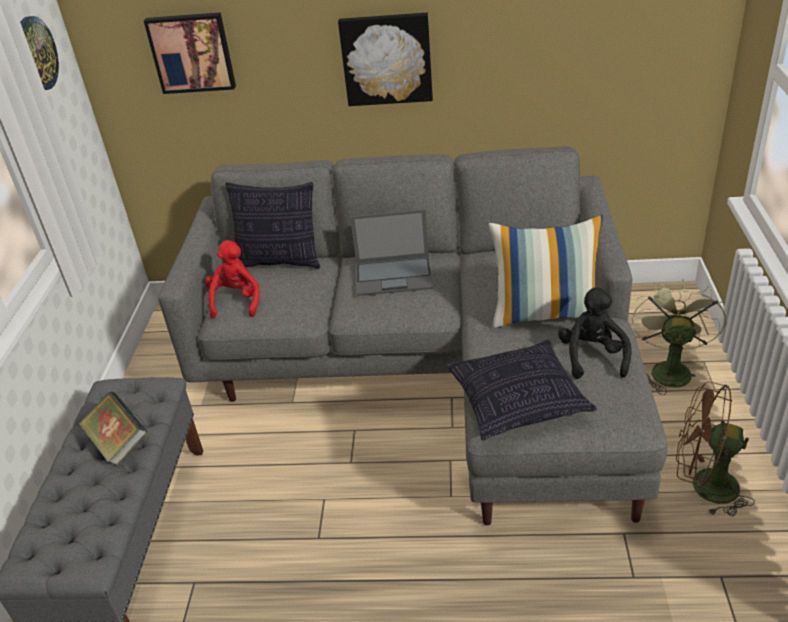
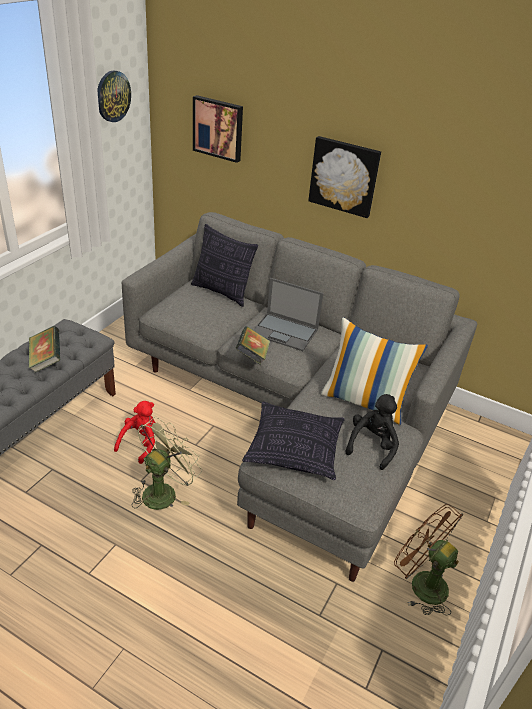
camera: 20 degrees right, 0 degrees up
(236, 301) = (176, 305): red plush toy -> red plush toy (140, 443)
(381, 320) = (252, 356): none -> book
(668, 368) = (463, 489): green fan -> green fan (163, 491)

